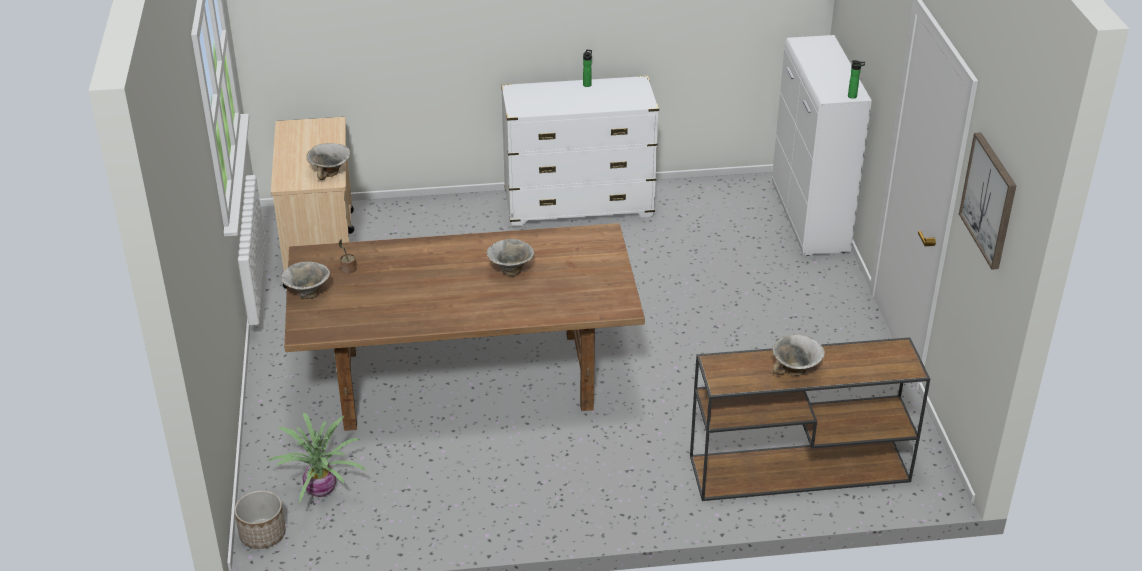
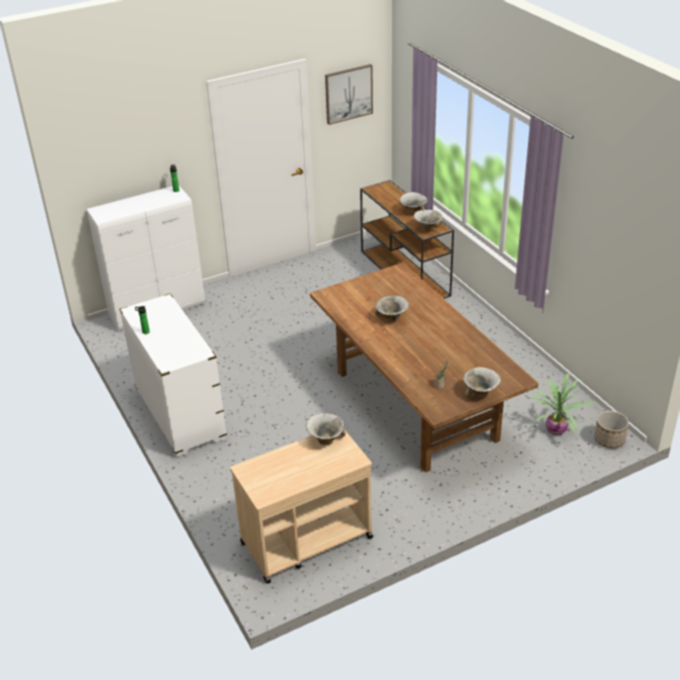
camera: 110 degrees left, 0 degrees up
(729, 370) = (427, 228): none -> bowl

